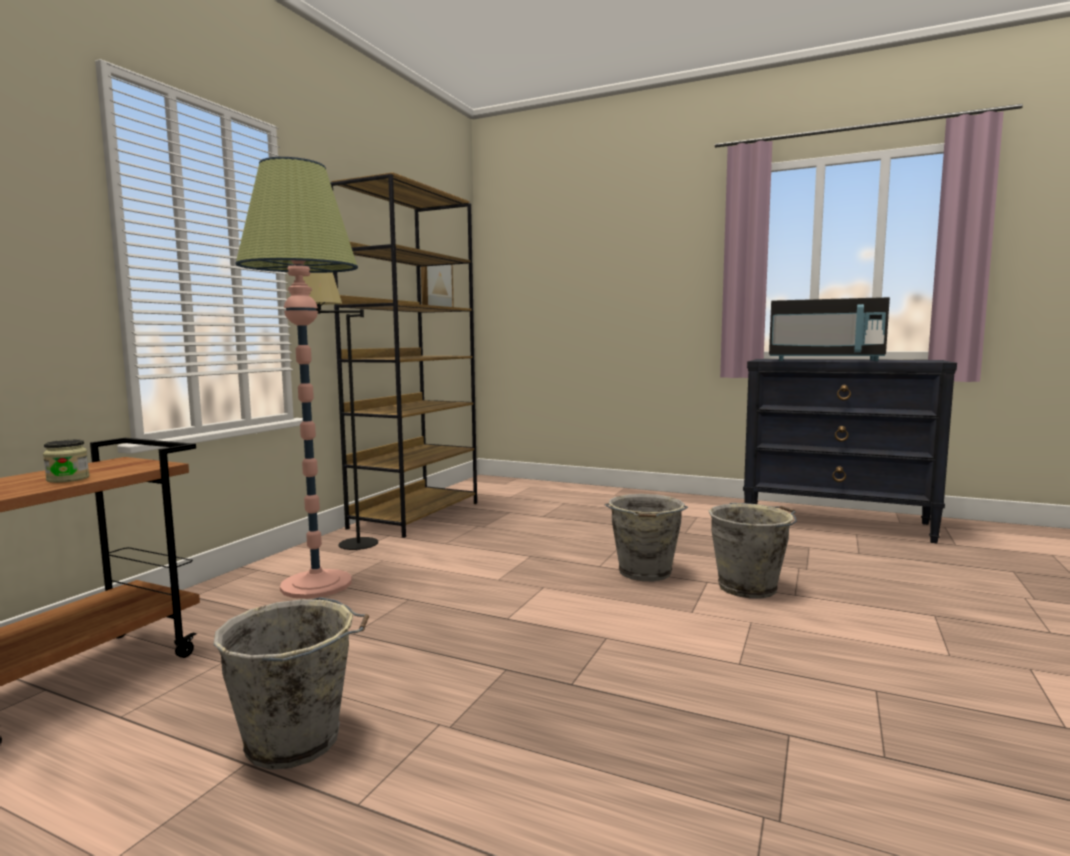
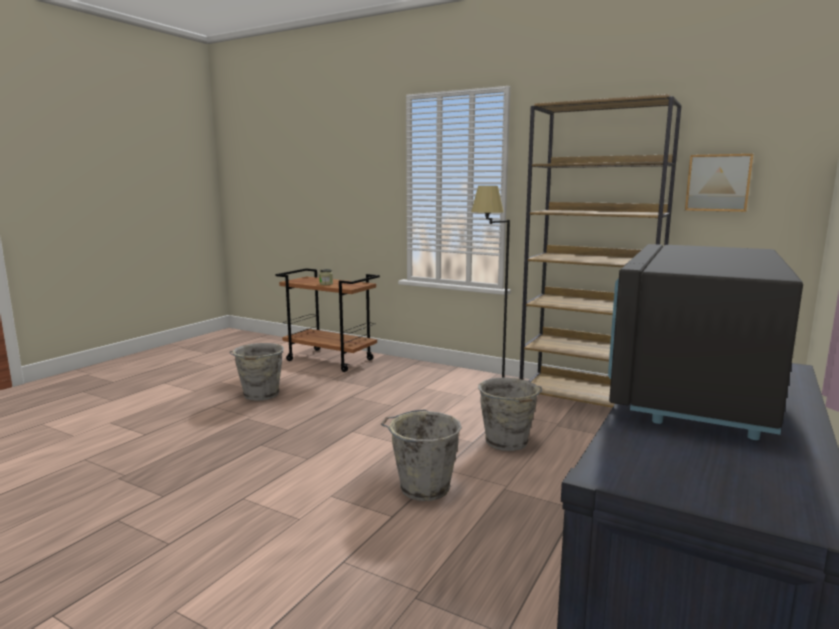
camera: 95 degrees right, 5 degrees up
(316, 585) = (423, 384): floor lamp -> none
(749, 587) = (371, 538): grey bucket -> grey bucket (507, 442)

